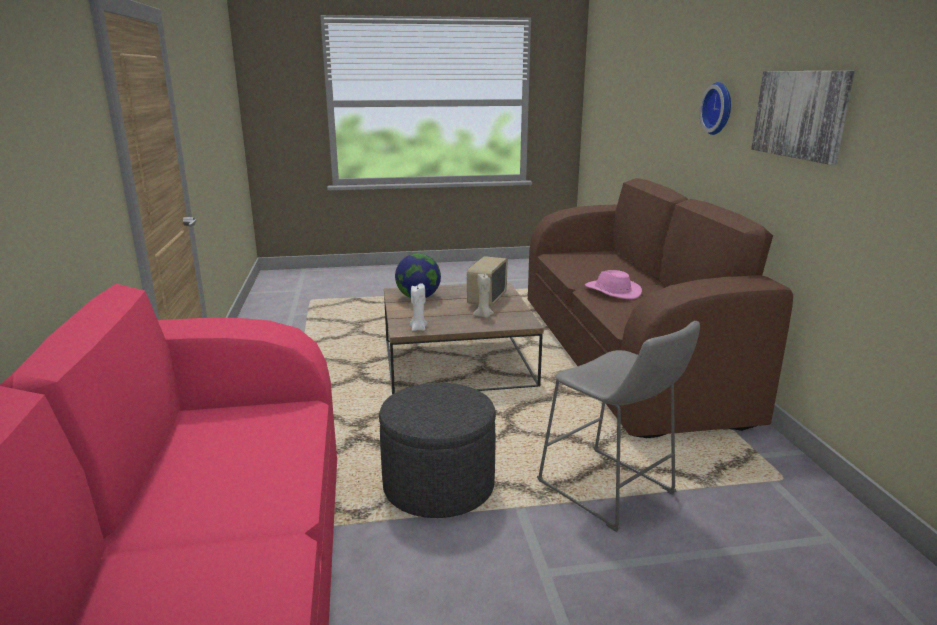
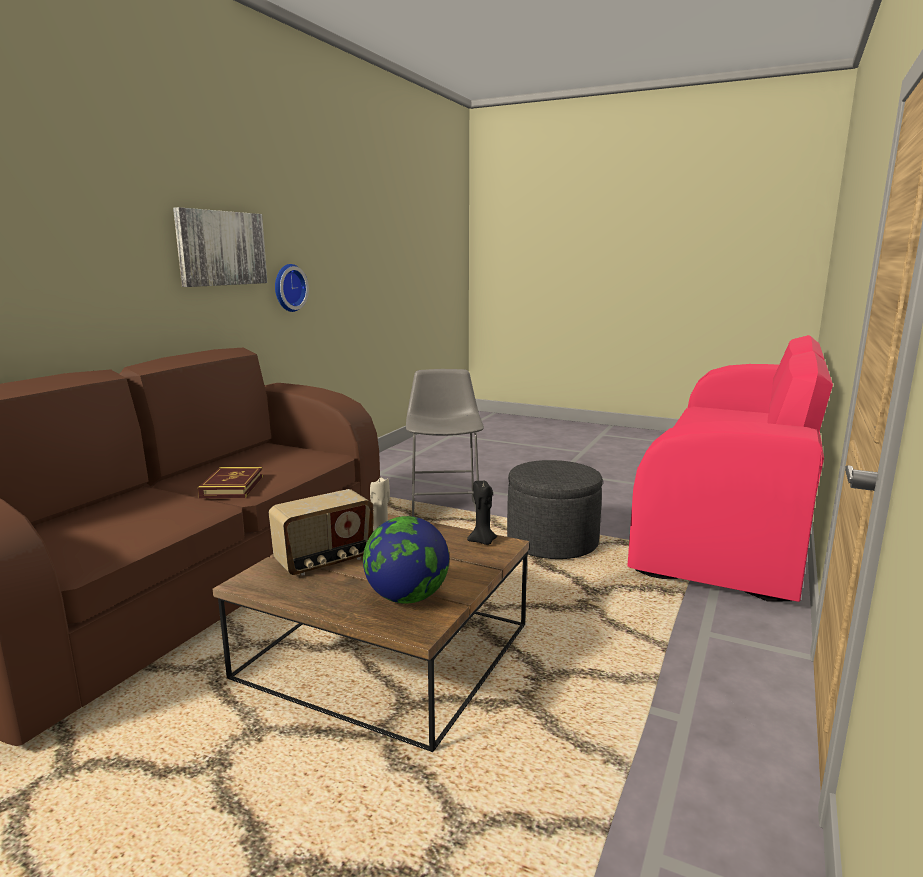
camera: 145 degrees left, 5 degrees down
(418, 329) = (483, 541): white candle -> black candle
(612, 291) = (232, 486): pink hat -> book
(719, 108) = (98, 249): wall clock -> wall clock (288, 288)

